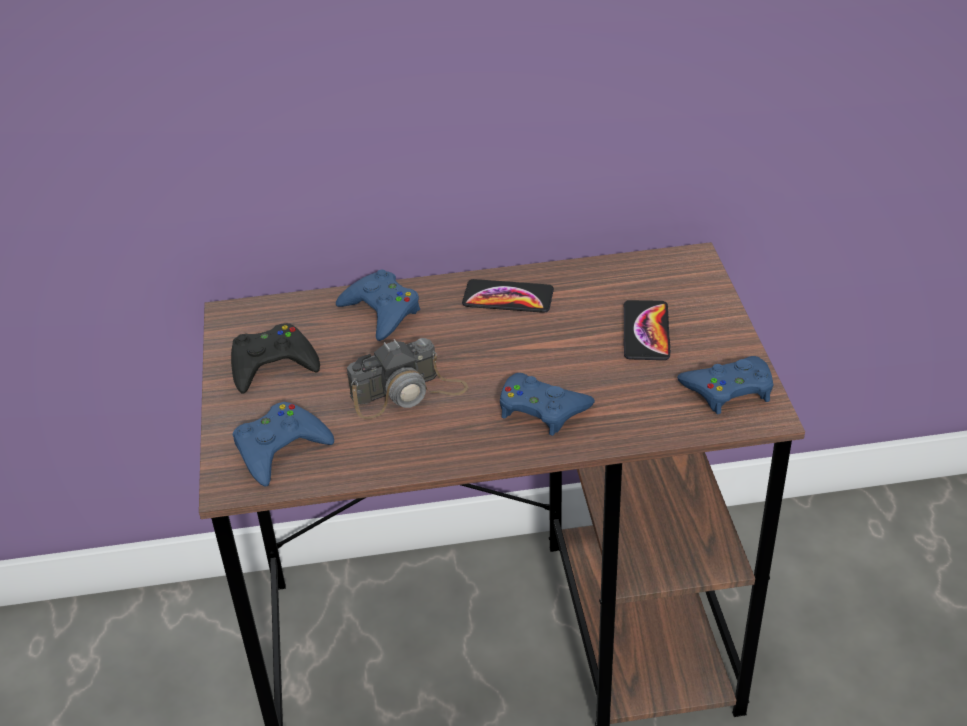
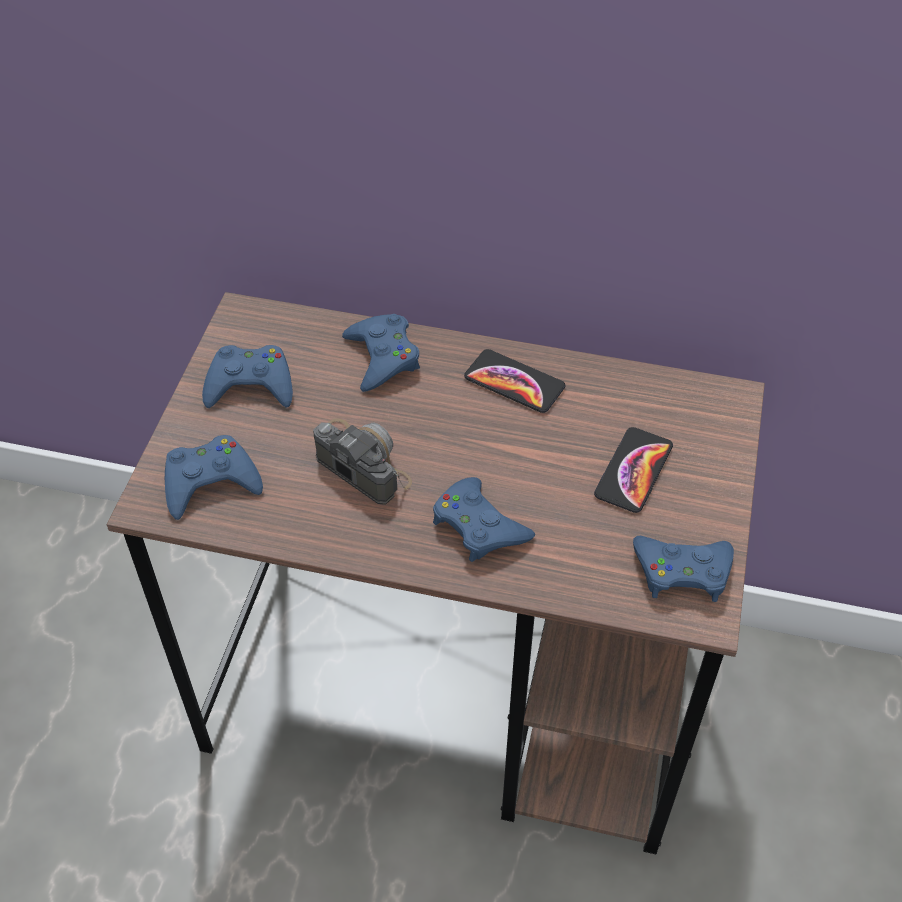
camera: 20 degrees right, 10 degrees up
(272, 365) = (250, 384): black game controller -> blue game controller
(408, 393) = (360, 461): camera -> camera turned 135 degrees counterclockwise

